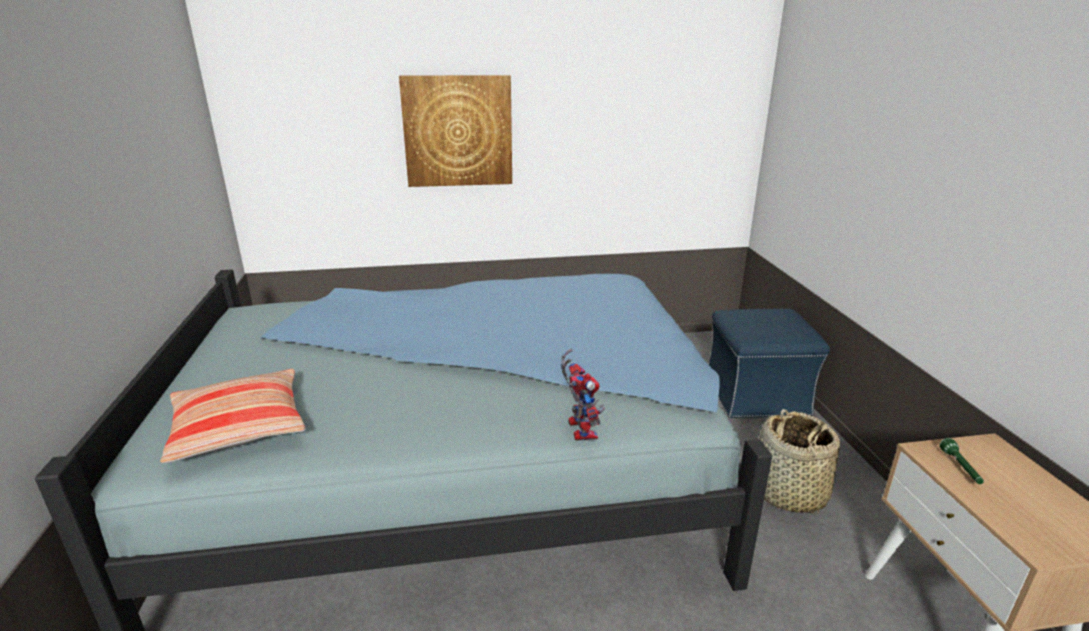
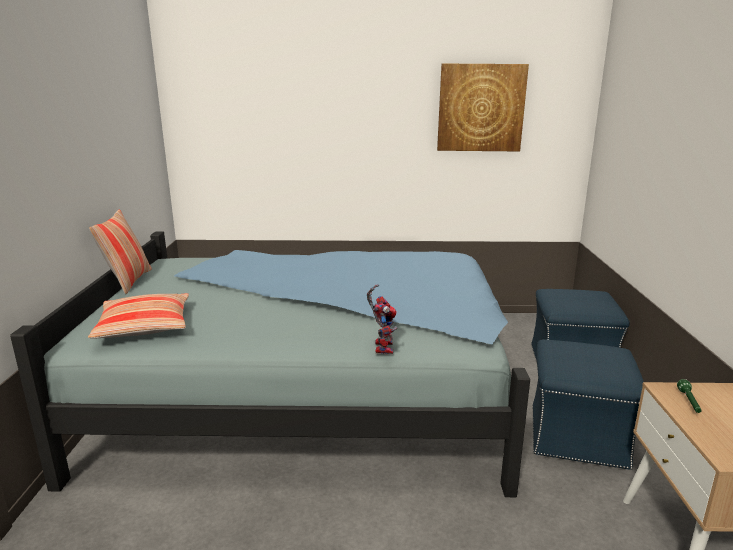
camera: 10 degrees right, 5 degrees down
(195, 350) = (128, 281): none -> pillow
(458, 131) = (338, 138): picture -> picture (481, 108)
(789, 493) = (576, 436): basket -> blue ottoman

